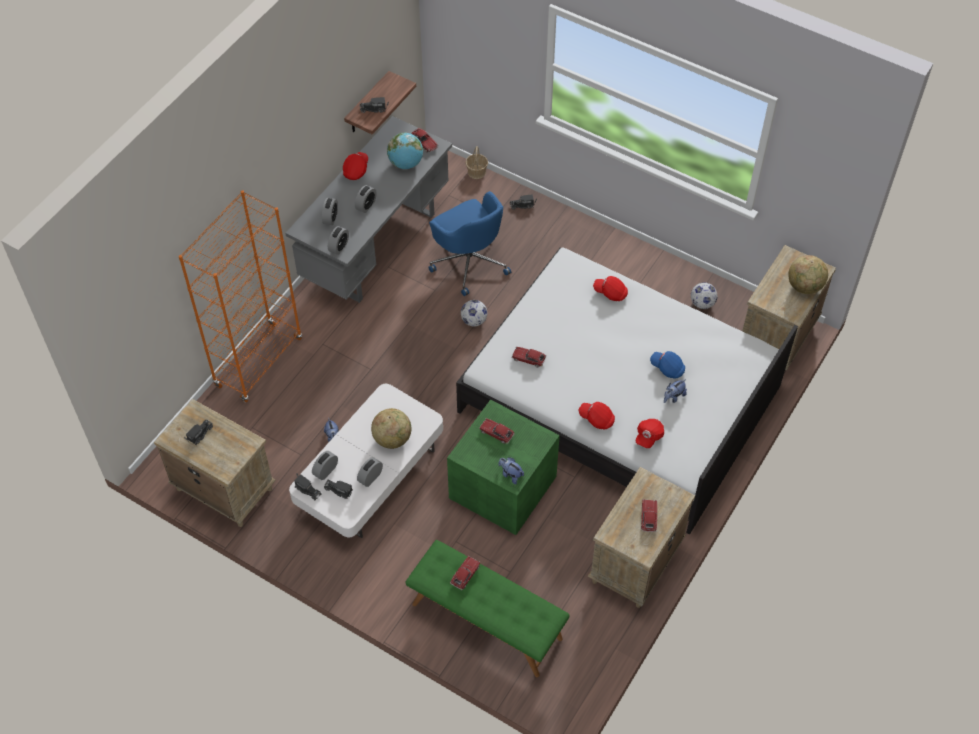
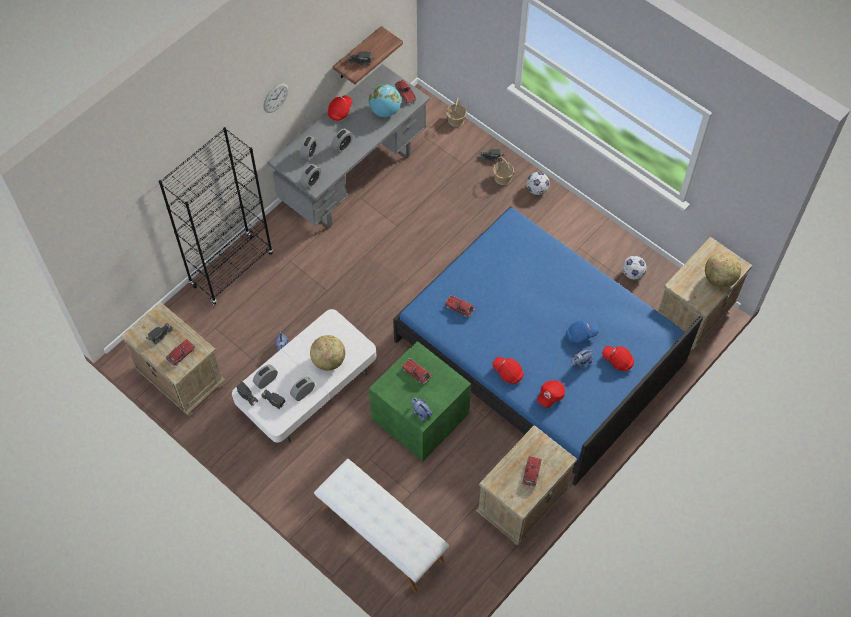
camera: 10 degrees right, 5 degrees up
(259, 362) = (232, 269): orange bookcase -> black bookcase
(290, 155) = (275, 97): none -> wall clock
(465, 575) = (365, 495): toy car -> toy car (181, 354)
(469, 261) = (432, 203): blue office chair -> none
(474, 321) = (425, 259): football -> football (537, 190)
(486, 621) = (381, 535): green bench -> white bench
(540, 225) = (502, 178): none -> basket
(610, 293) = (545, 257): red cap -> red cap (617, 360)
(620, 399) = (540, 351): white bed -> blue bed
(667, 368) = (580, 335): blue cap -> blue cap turned 120 degrees clockwise

